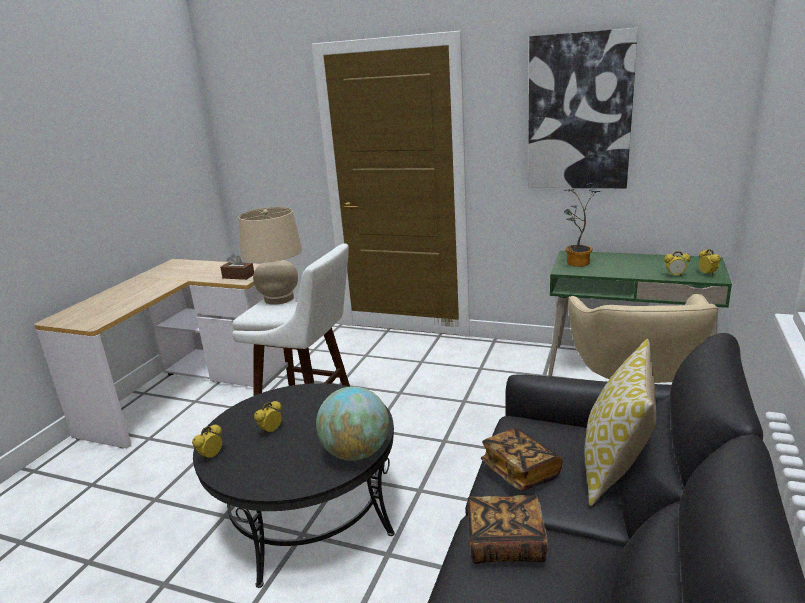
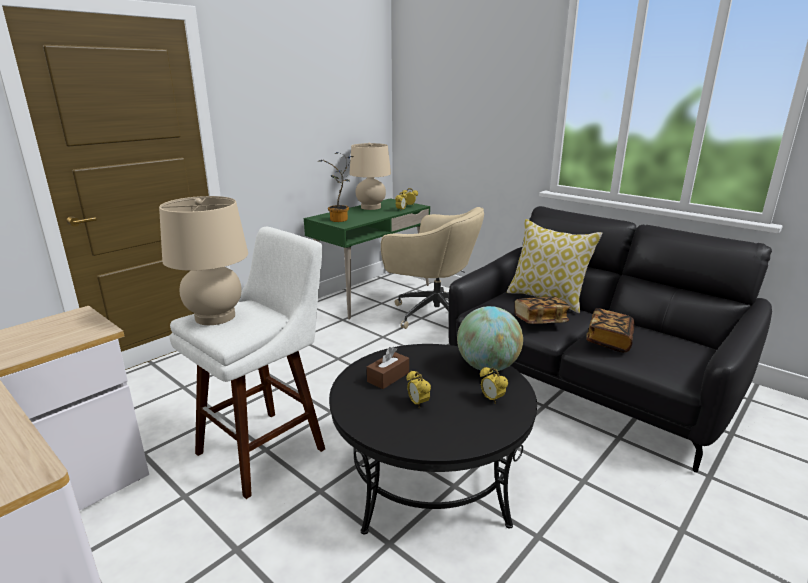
camera: 70 degrees left, 0 degrees up
(211, 456) = (439, 446): alarm clock -> alarm clock (492, 399)
(238, 276) = (73, 332): brown tissue box -> brown tissue box (388, 377)
(579, 113) = (301, 96): picture -> none
(656, 261) = (371, 207): none -> beige table lamp

